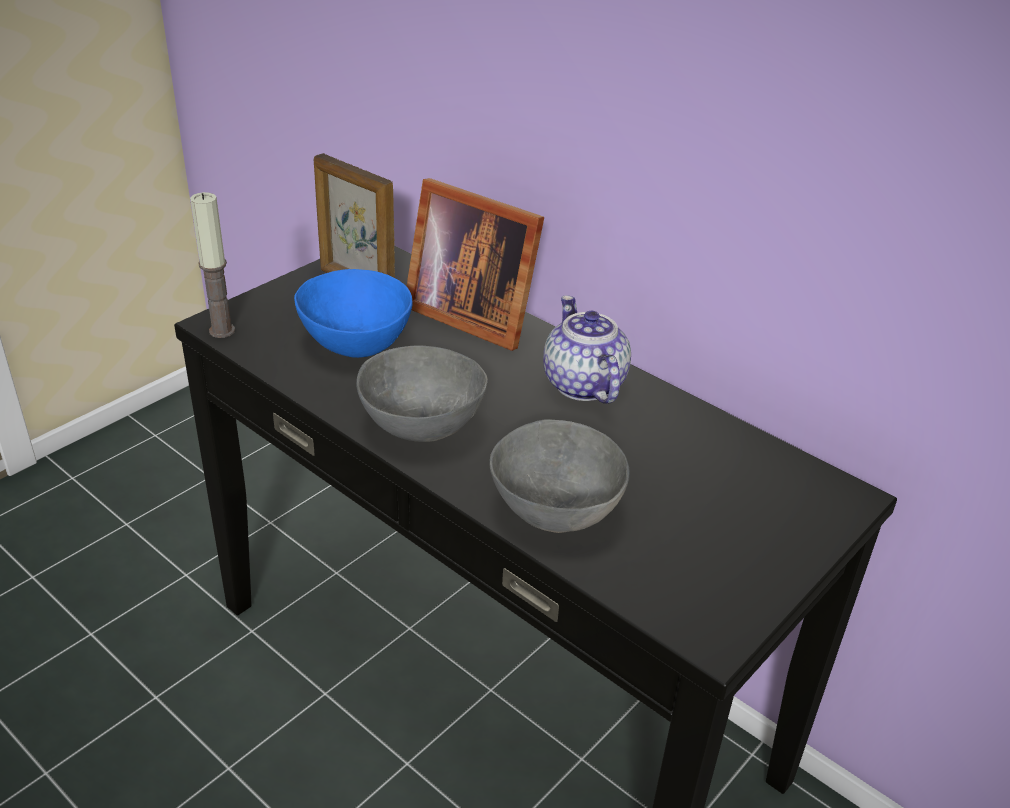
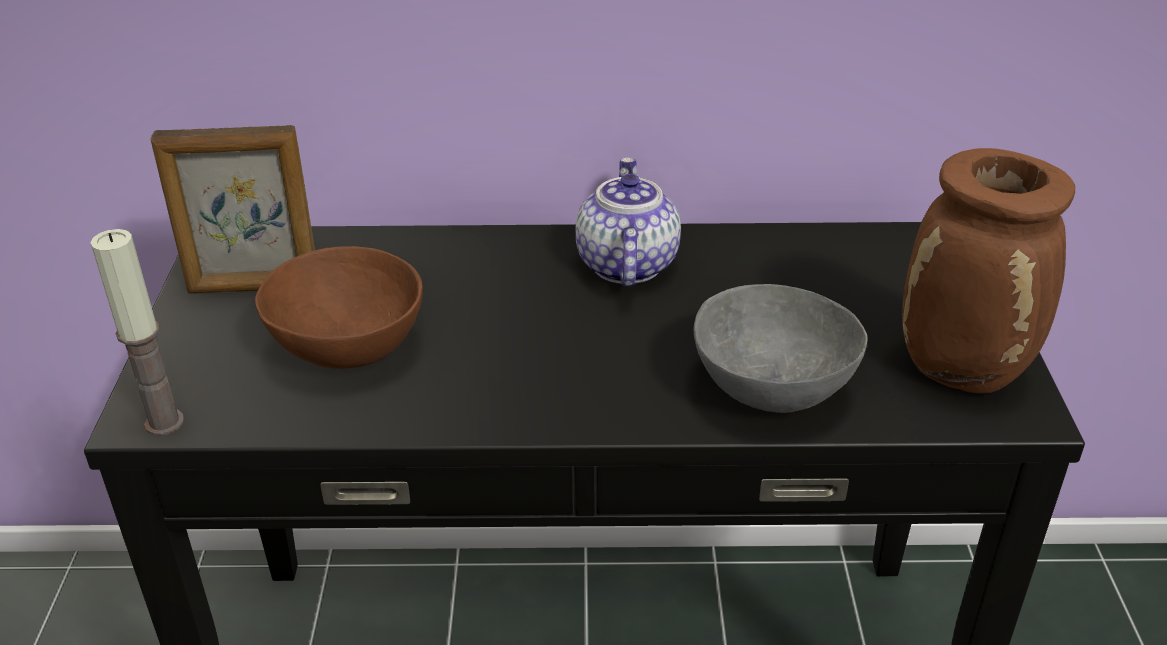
camera: 40 degrees left, 0 degrees up
(355, 342) = (345, 347): blue bowl -> brown bowl
(423, 427) = (544, 390): grey bowl -> none
(470, 314) = (425, 255): picture frame -> none
(582, 384) = (625, 264): teapot -> teapot turned 60 degrees clockwise
(710, 584) = (964, 371): none -> brown vase

